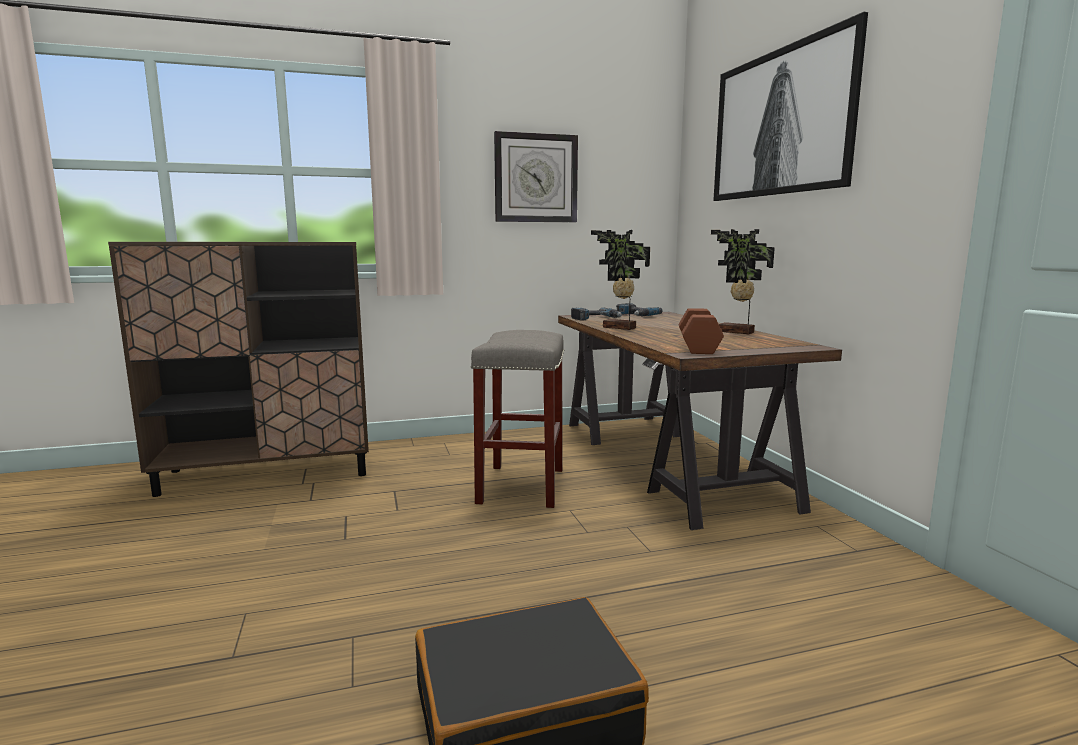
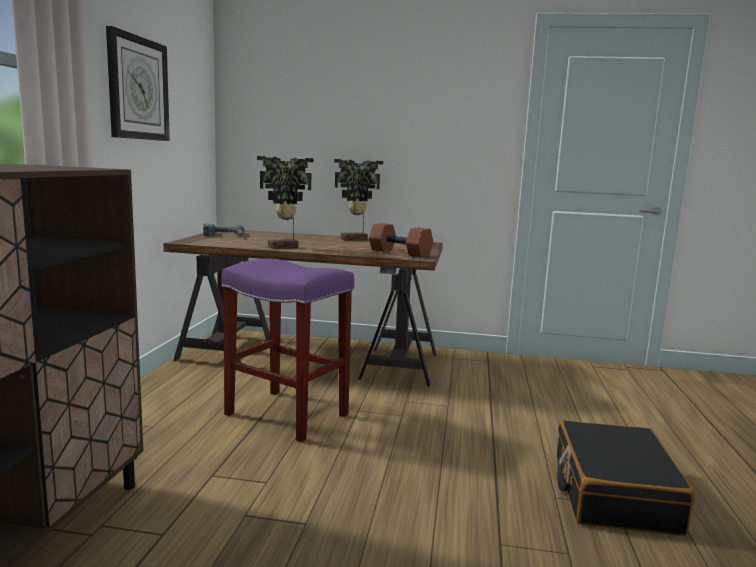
camera: 65 degrees left, 0 degrees up
(521, 485) = (285, 414): grey stool -> purple stool
(596, 318) = (217, 242): power drill -> none
(781, 123) = (361, 79): picture -> none

